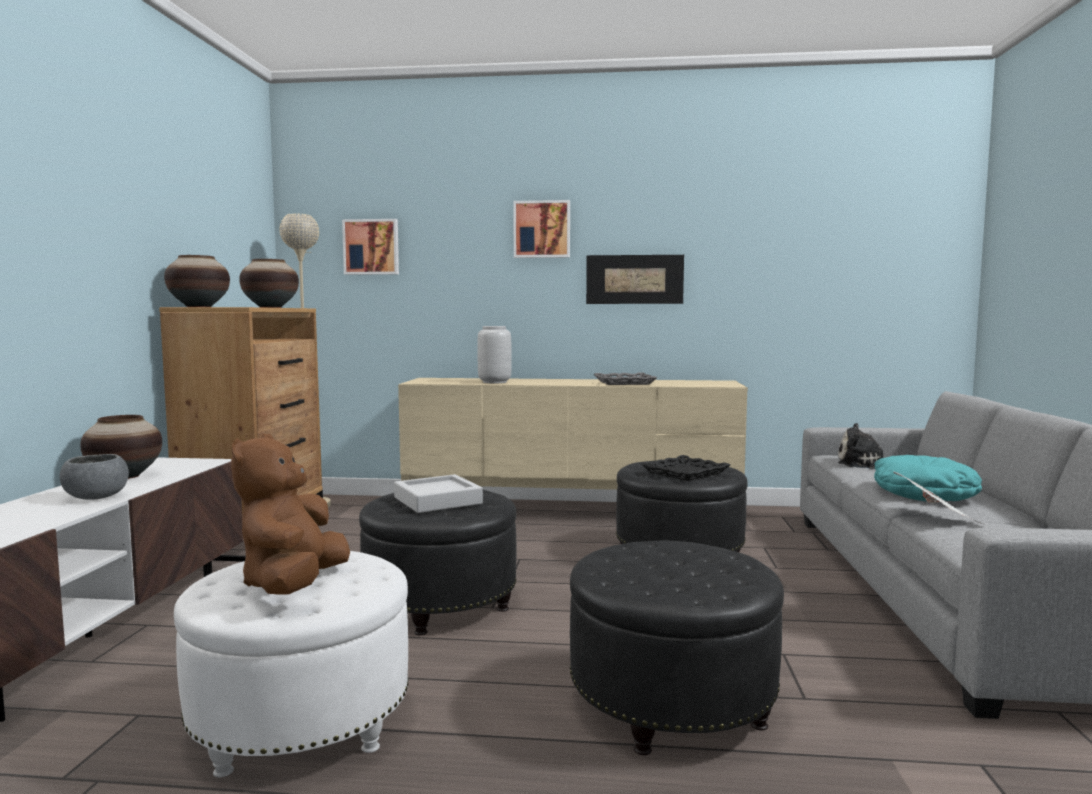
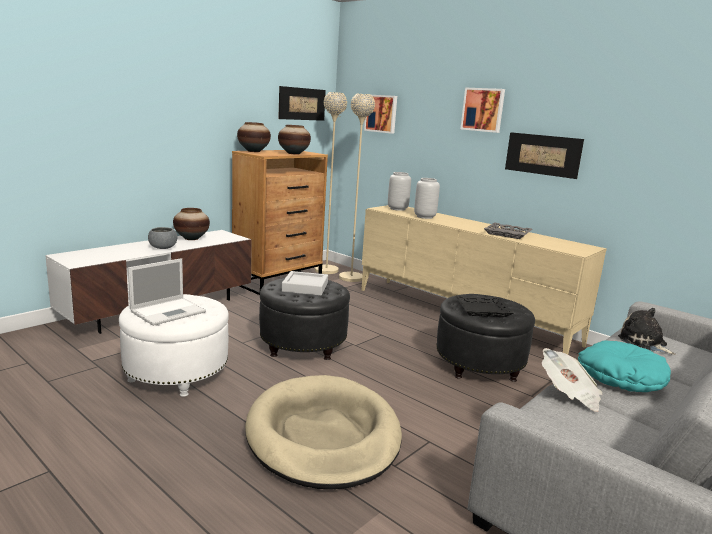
camera: 35 degrees right, 10 degrees up
(239, 234) = (302, 104): none -> picture
(293, 585) = (169, 311): brown plush toy -> laptop
(363, 506) = (351, 278): none -> beige floor lamp
(438, 380) = (397, 209): none -> grey vase
(671, 704) = (323, 435): black ottoman -> beige dog bed

